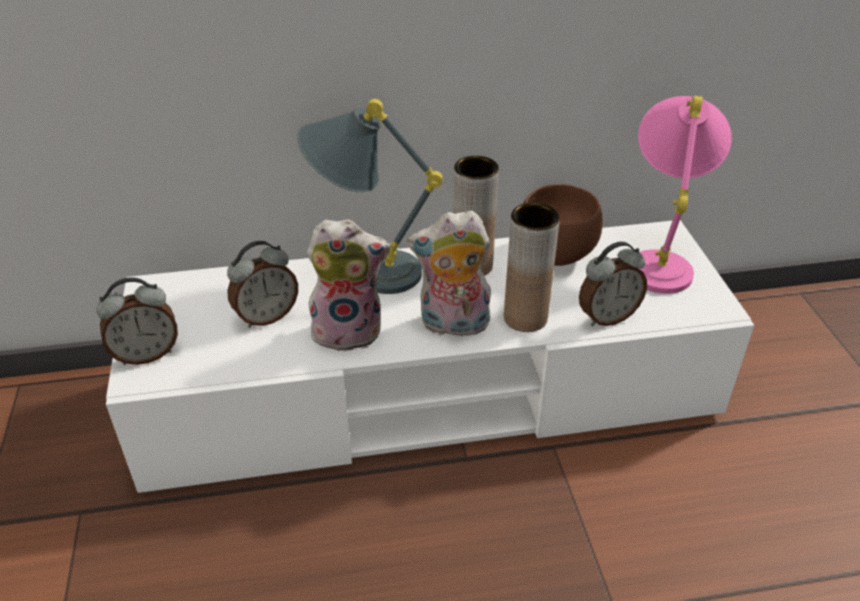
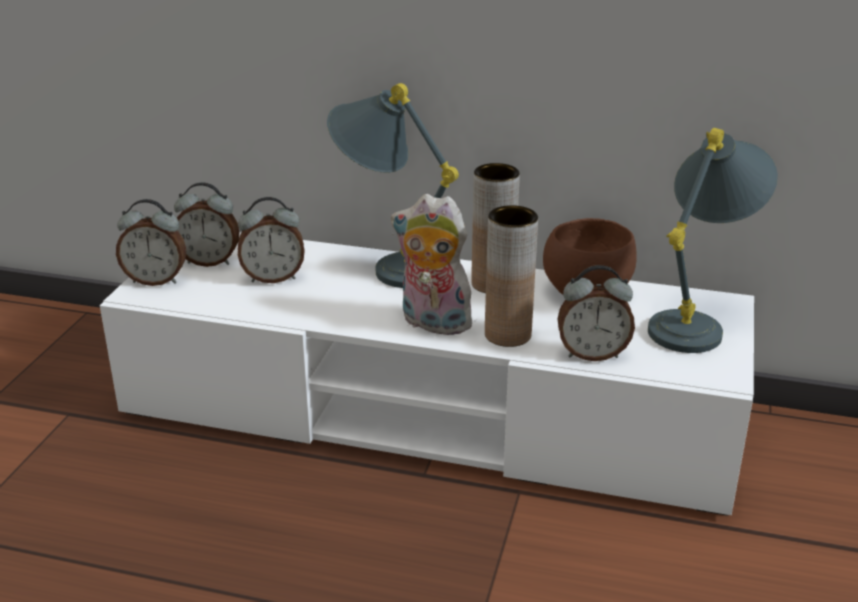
camera: 25 degrees right, 10 degrees down
(187, 315) = (209, 261): none -> alarm clock
(349, 330) = (335, 304): plush toy -> none
(660, 259) = (697, 322): pink table lamp -> grey table lamp

